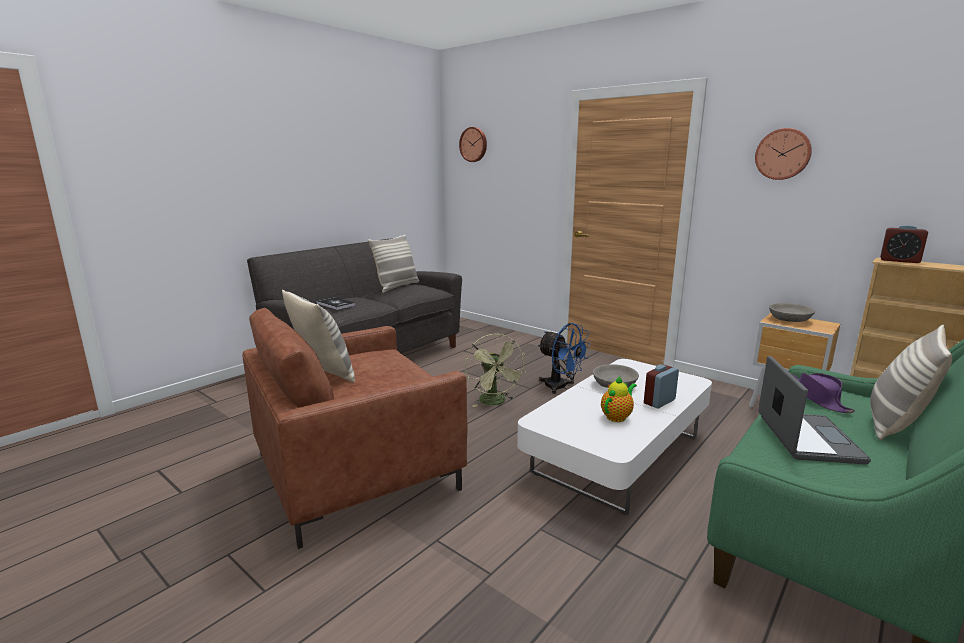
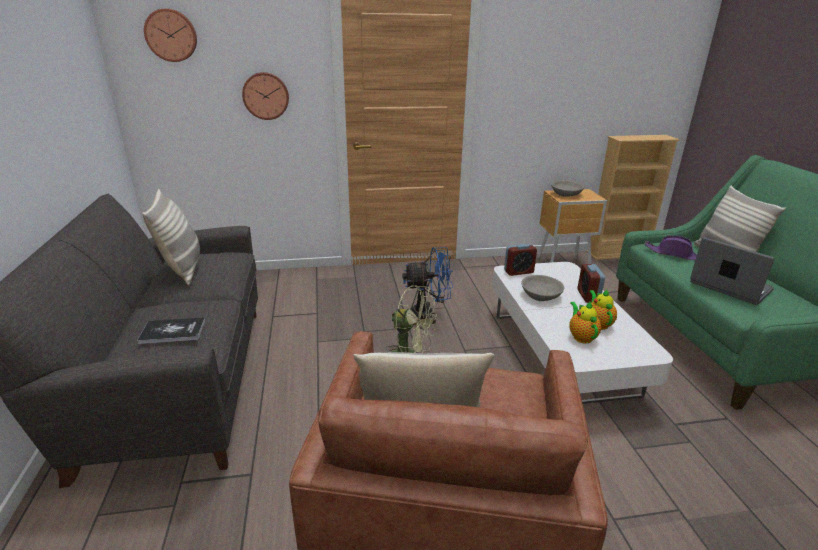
camera: 50 degrees left, 10 degrees up
(579, 415) = (581, 337): none -> teapot
(783, 154) = (548, 55): wall clock -> wall clock (266, 96)
(899, 260) = (626, 137): alarm clock -> alarm clock (518, 272)

